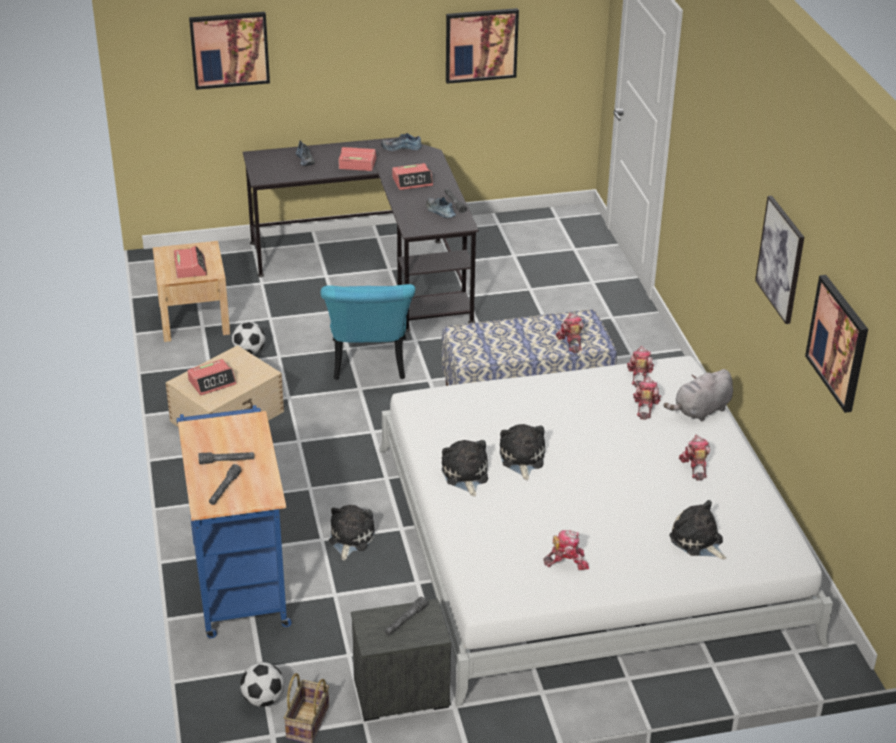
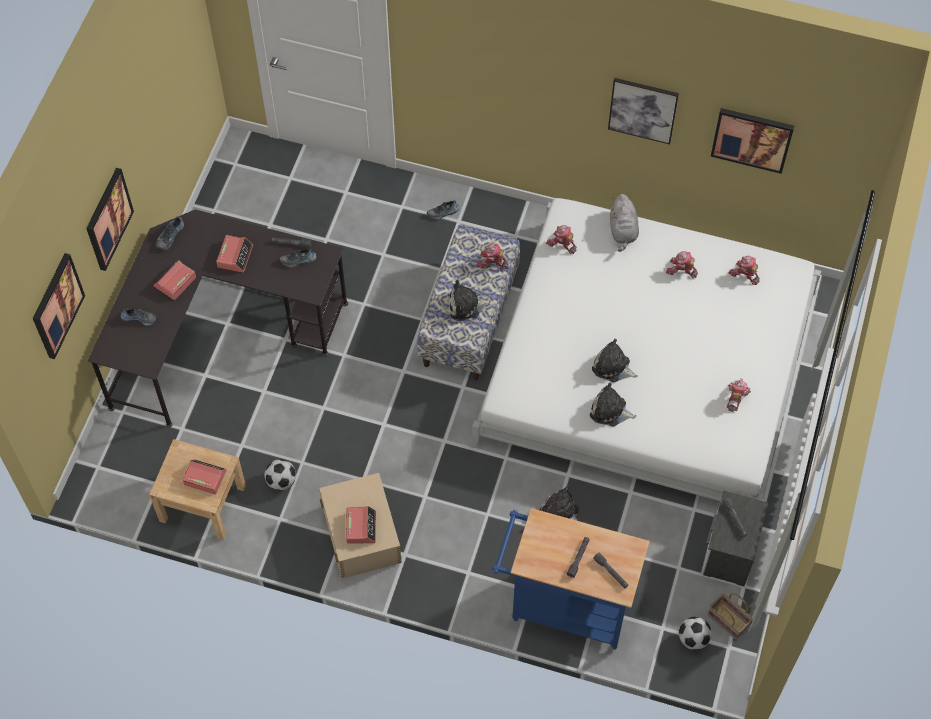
camera: 60 degrees left, 25 degrees up
(369, 365) = (357, 403): turquoise chair -> none
(481, 45) = (161, 108): picture -> picture (108, 219)
(631, 343) = (443, 213): none -> shoe
(645, 407) = (600, 261): toy robot -> toy robot (744, 274)
(698, 541) = (753, 312): plush toy -> plush toy (466, 306)

